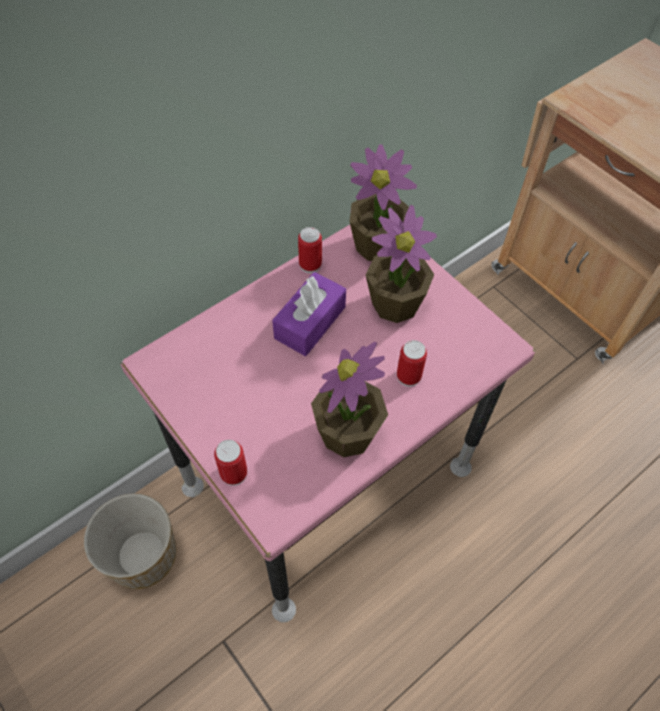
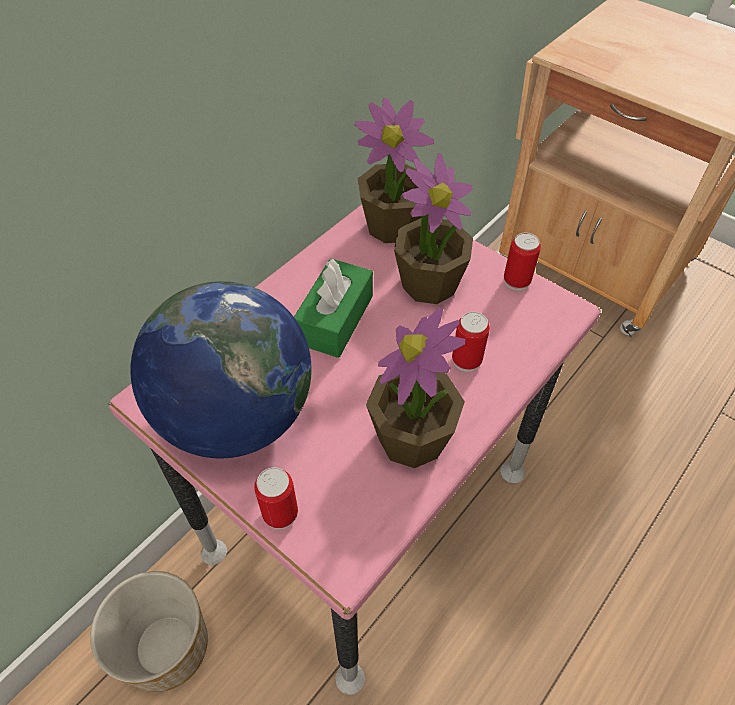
camera: 10 degrees left, 5 degrees down
(215, 390) = (236, 416): none -> globe
(310, 264) = (320, 257): can -> can (516, 281)
(310, 322) = (335, 319): purple tissue box -> green tissue box

